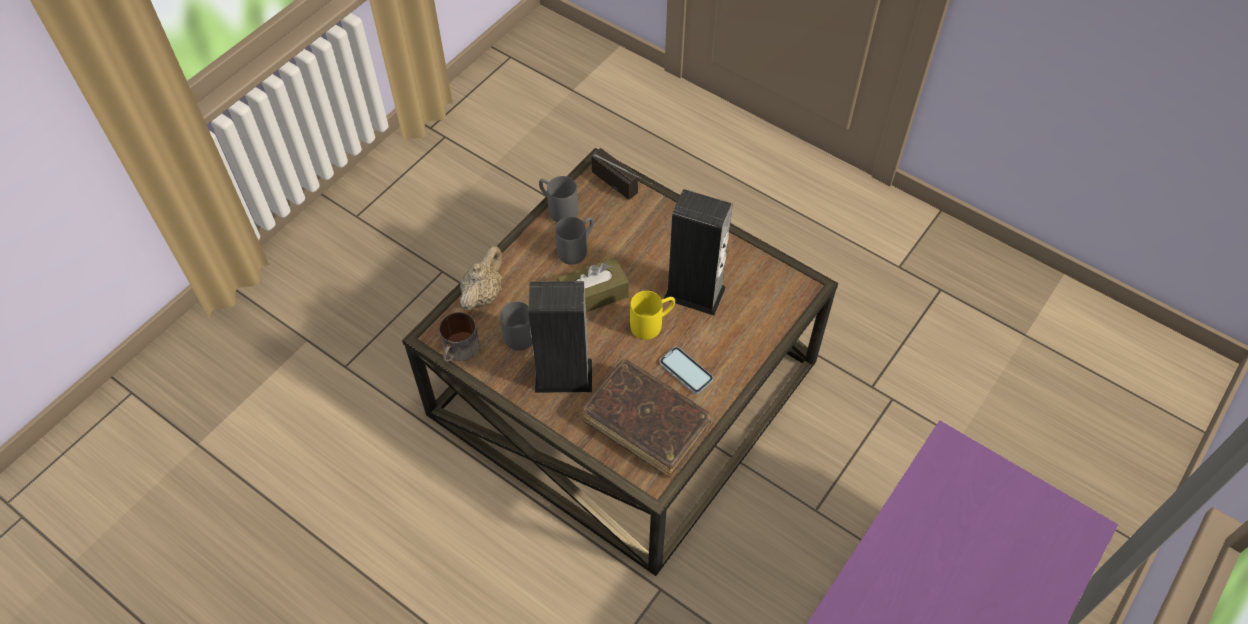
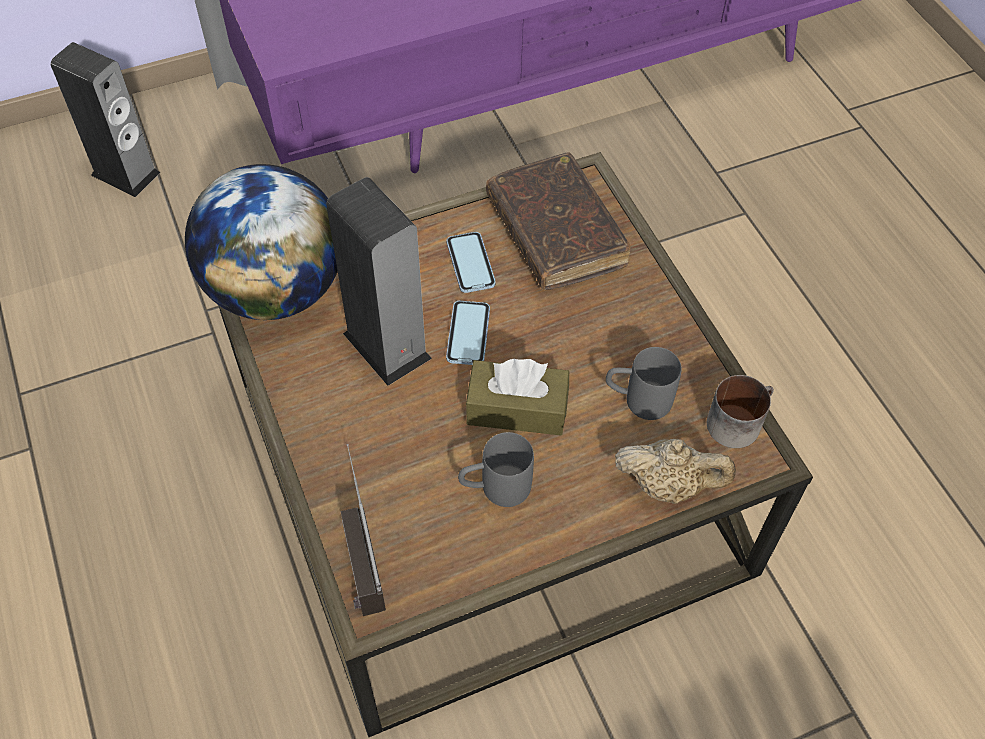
camera: 150 degrees left, 0 degrees up
(483, 294) = (668, 485): beige teapot -> beige teapot turned 135 degrees counterclockwise
(557, 209) = (482, 570): grey mug -> none
(563, 375) = (619, 327): speaker -> speaker (125, 174)
(652, 324) = (468, 334): yellow mug -> phone
(787, 292) = (276, 289): none -> globe

